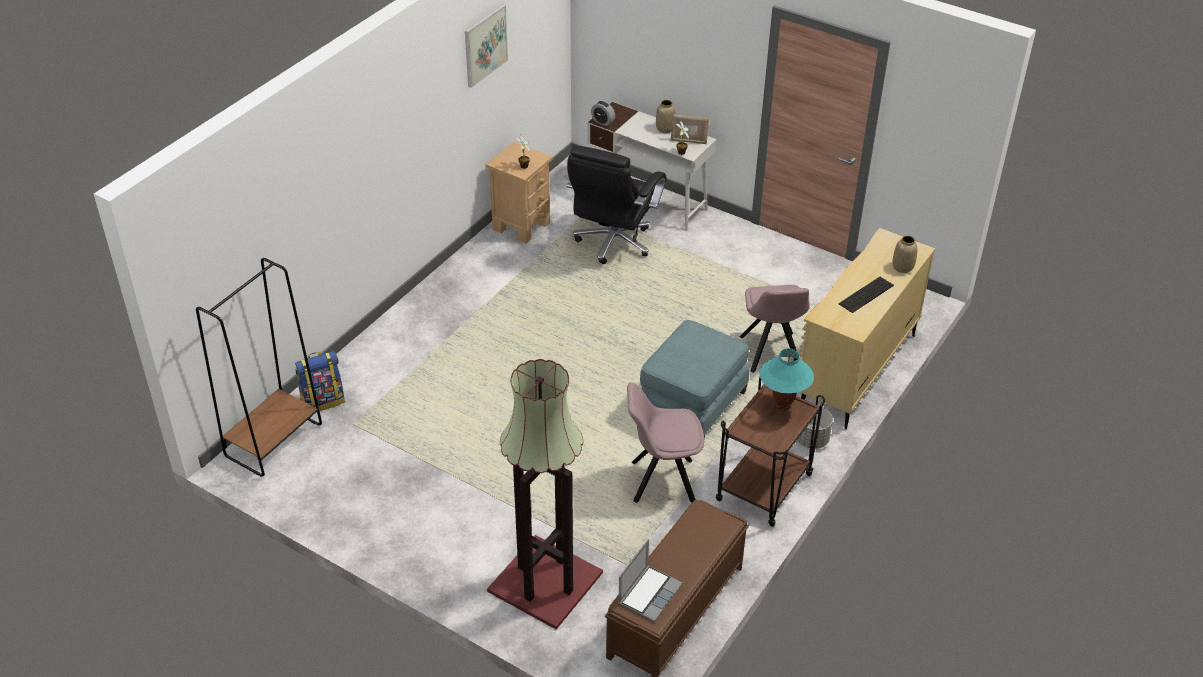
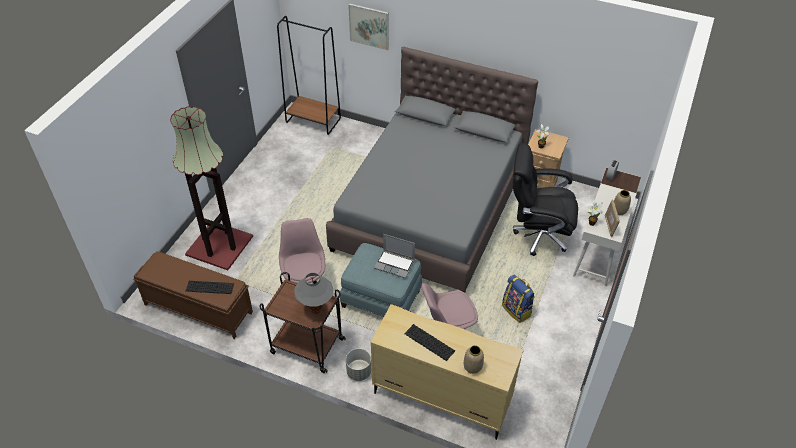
camera: 80 degrees right, 5 degrees up
(323, 400) = (348, 132): backpack -> backpack (517, 310)
(485, 45) = (563, 56): picture -> picture (369, 26)
(534, 332) = (430, 209): none -> grey bed
(649, 593) = (166, 267): laptop -> laptop (395, 264)
(700, 539) = (210, 287): none -> keyboard
(782, 406) = (316, 309): turquoise table lamp -> grey table lamp

